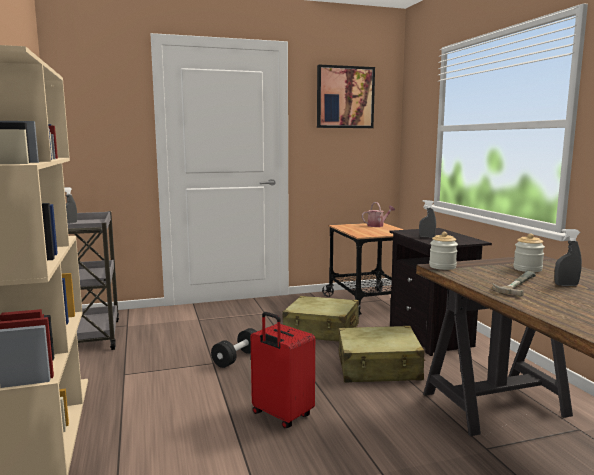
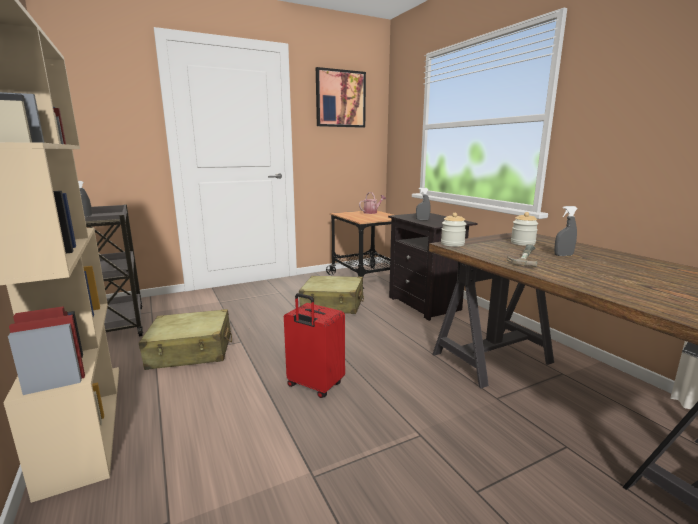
camera: 10 degrees left, 5 degrees up
(237, 358) = (262, 335): black dumbbell -> none
(379, 368) = (389, 334): beige suitcase -> beige suitcase (191, 351)

